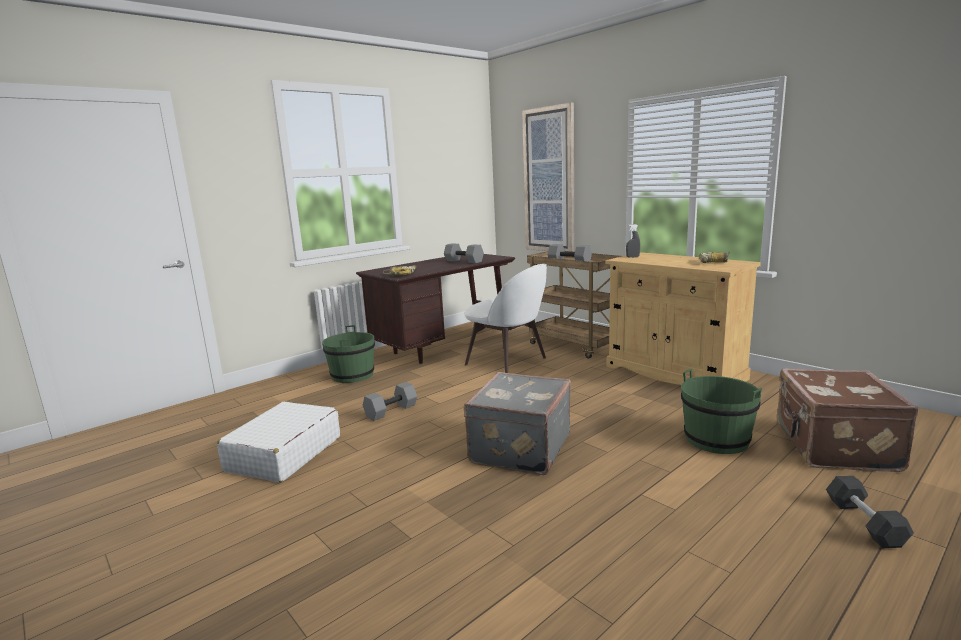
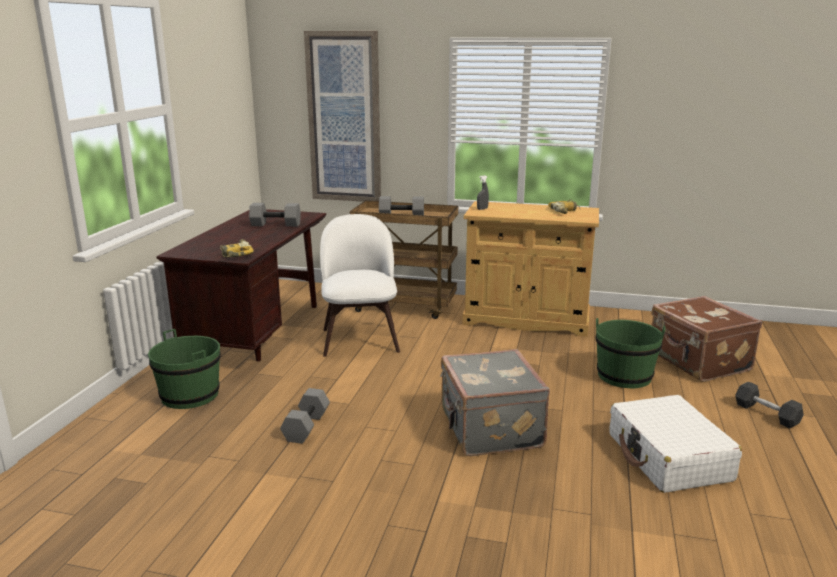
camera: 35 degrees left, 5 degrees up
(284, 454) = (249, 513): white suitcase -> white suitcase (668, 457)
(508, 362) = (360, 338): white chair -> white chair turned 105 degrees counterclockwise

